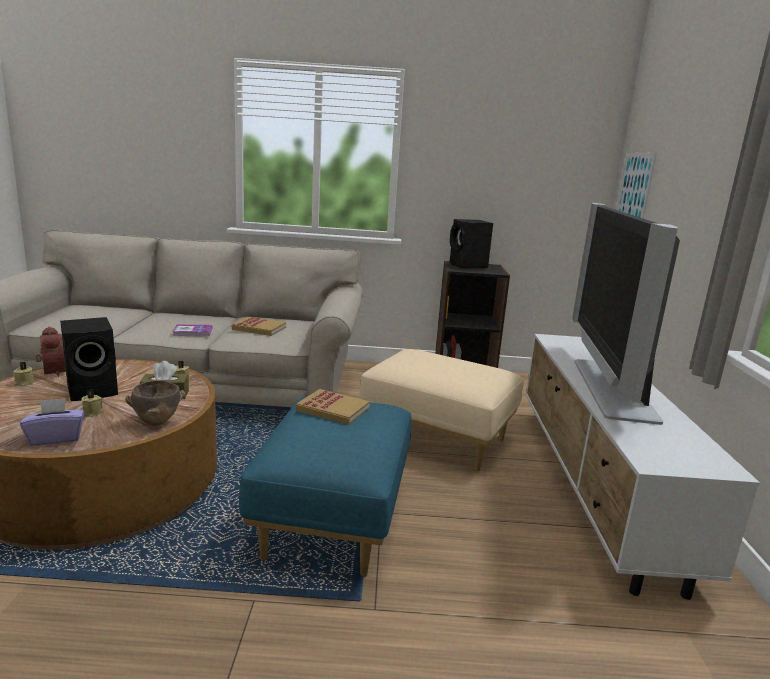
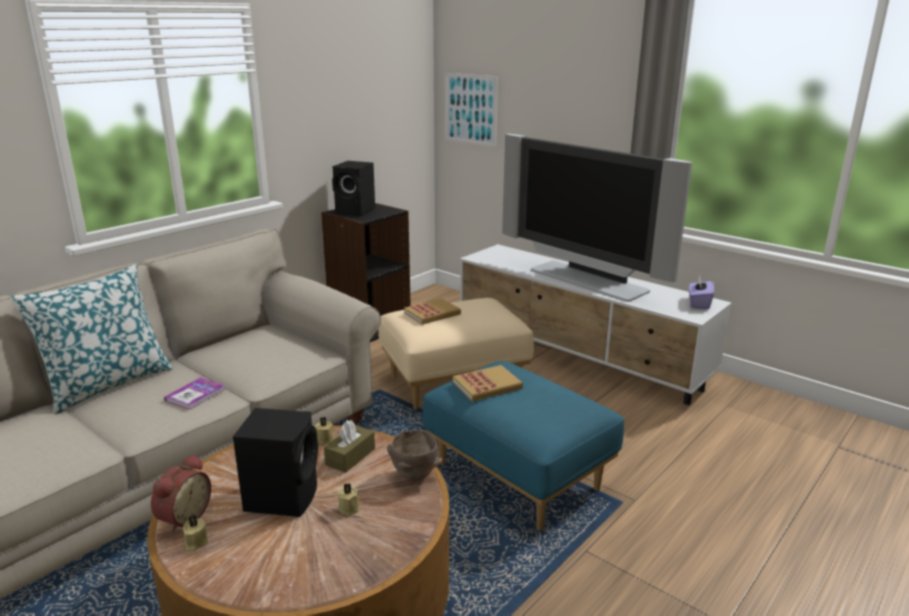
camera: 50 degrees left, 5 degrees up
(51, 372) = (183, 517): alarm clock -> alarm clock turned 105 degrees clockwise
(56, 438) = (391, 541): purple tissue box -> purple tissue box (698, 303)
(182, 312) = (107, 384): none -> pillow
(259, 328) = (254, 356): book -> book (432, 314)

